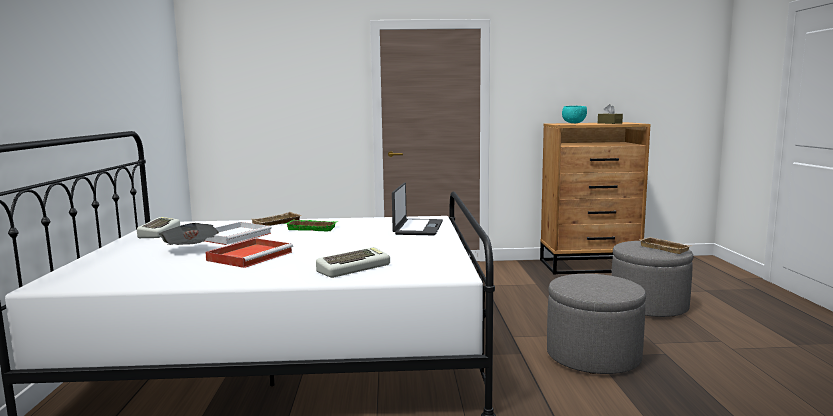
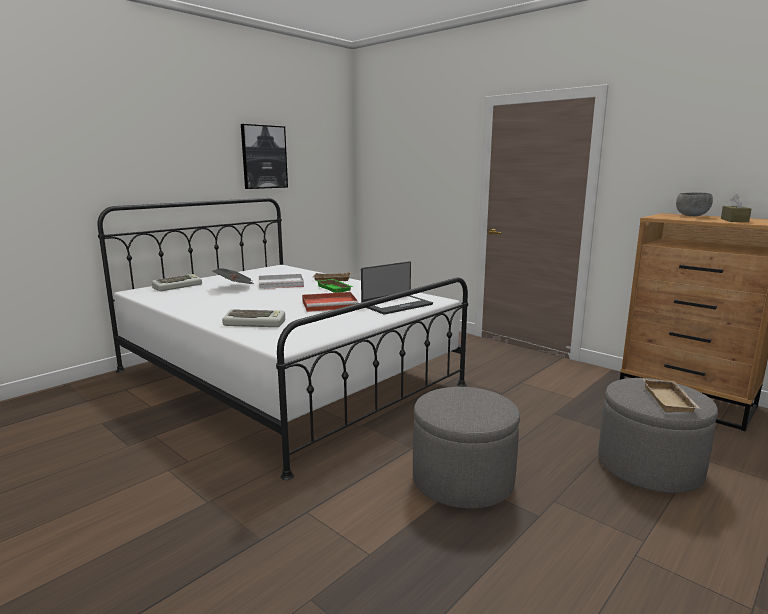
camera: 45 degrees right, 5 degrees up
(119, 75) = (264, 157): none -> picture
(158, 232) = (261, 272): keyboard -> keyboard (177, 286)
(251, 256) = (244, 299): red tray -> red tray (331, 304)
(574, 123) = (692, 216): turquoise bowl -> grey bowl

